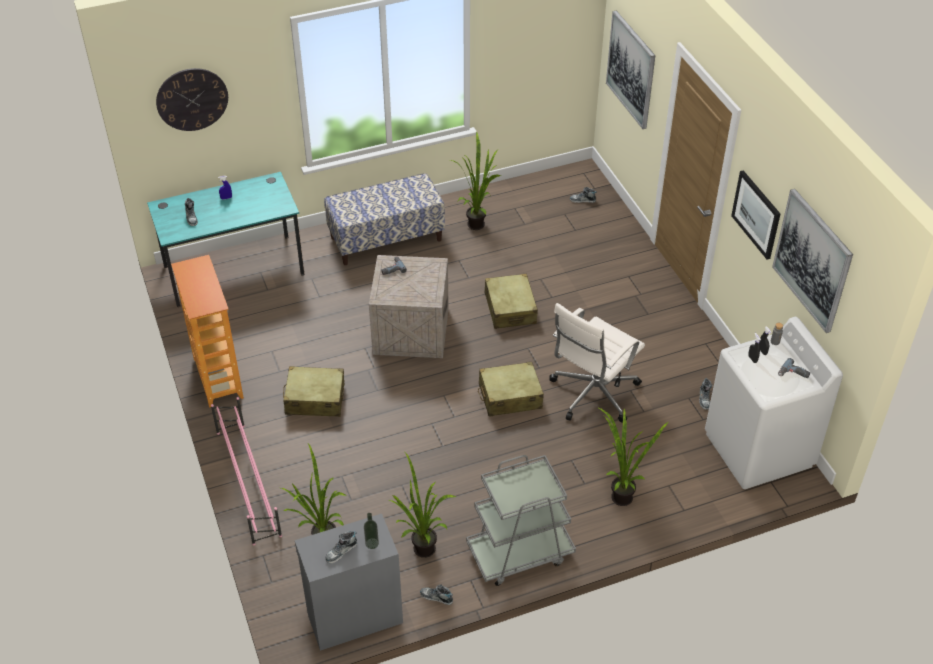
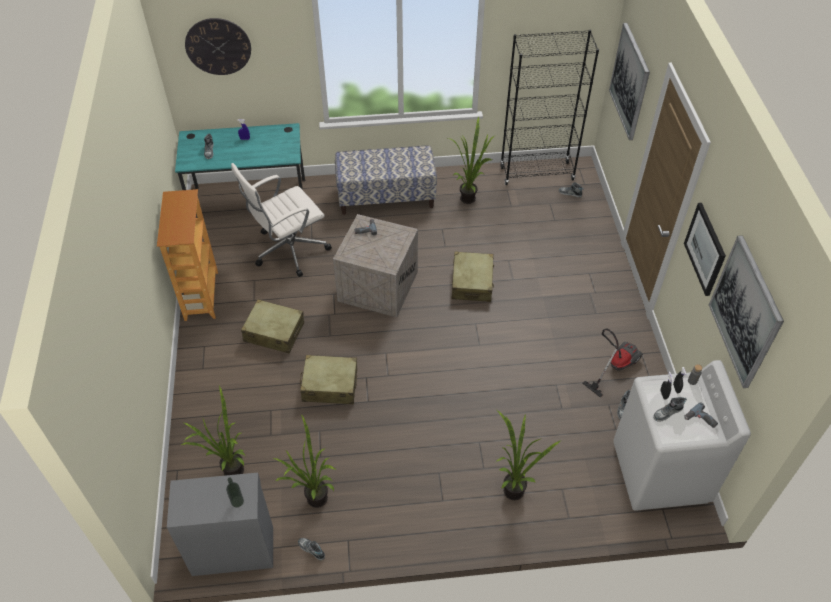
camera: 15 degrees right, 5 degrees up
(248, 482) = (191, 397): pink shoe rack -> none
(341, 551) = (207, 503): shoe -> shoe (667, 413)
(509, 396) = (443, 367): beige suitcase -> beige suitcase (330, 385)
(519, 553) = (401, 524): grey cart -> none
(540, 186) = (537, 173): none -> black bookcase
(592, 394) = (519, 381): white office chair -> white office chair (288, 250)
(682, 361) = (614, 366): none -> vacuum cleaner

